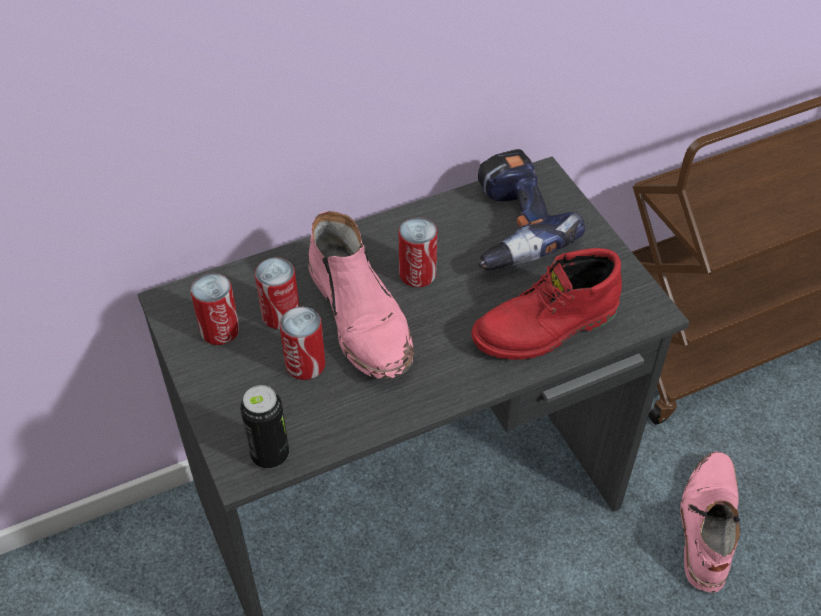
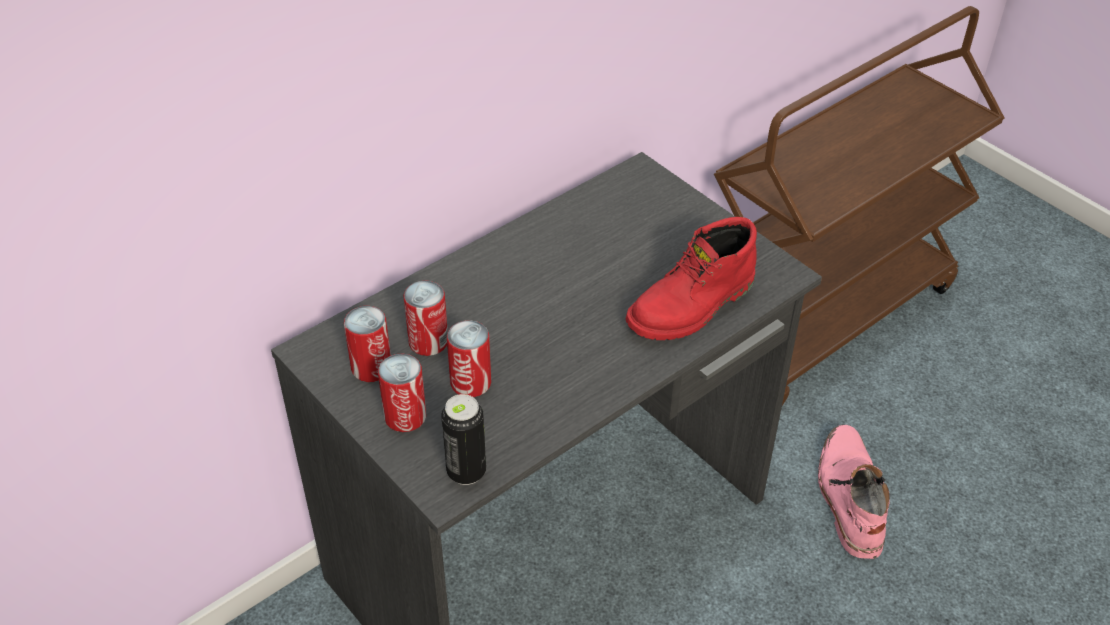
camera: 15 degrees left, 5 degrees down
(362, 317) = (511, 329): pink boot -> none
(417, 274) = (551, 280): can -> can (405, 416)
(508, 227) = (623, 222): power drill -> none

